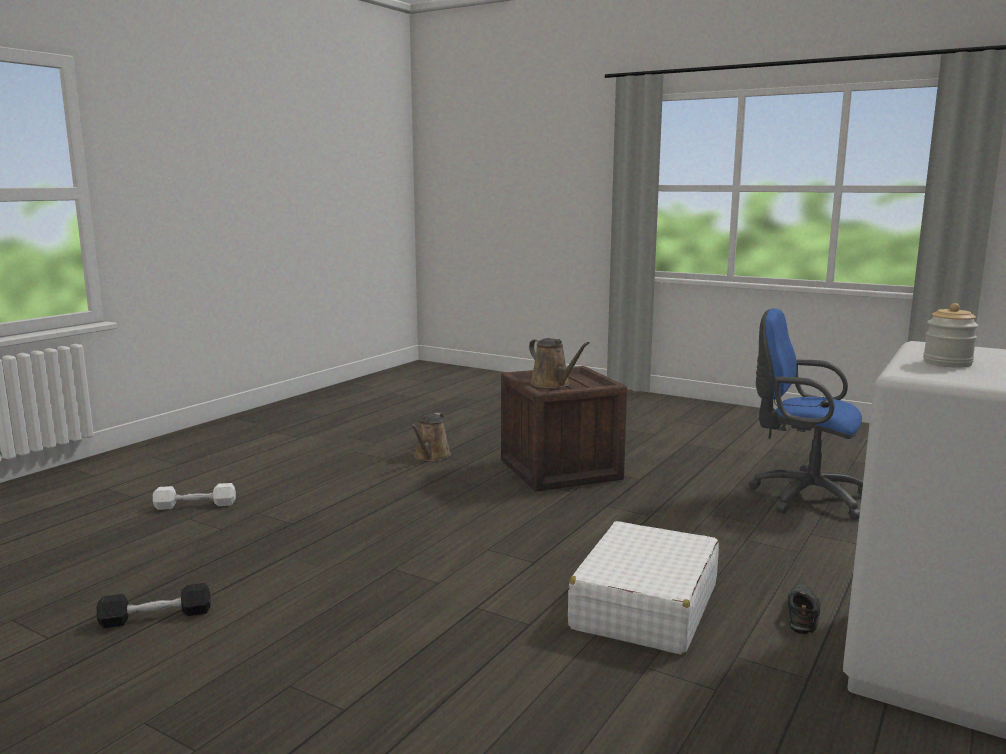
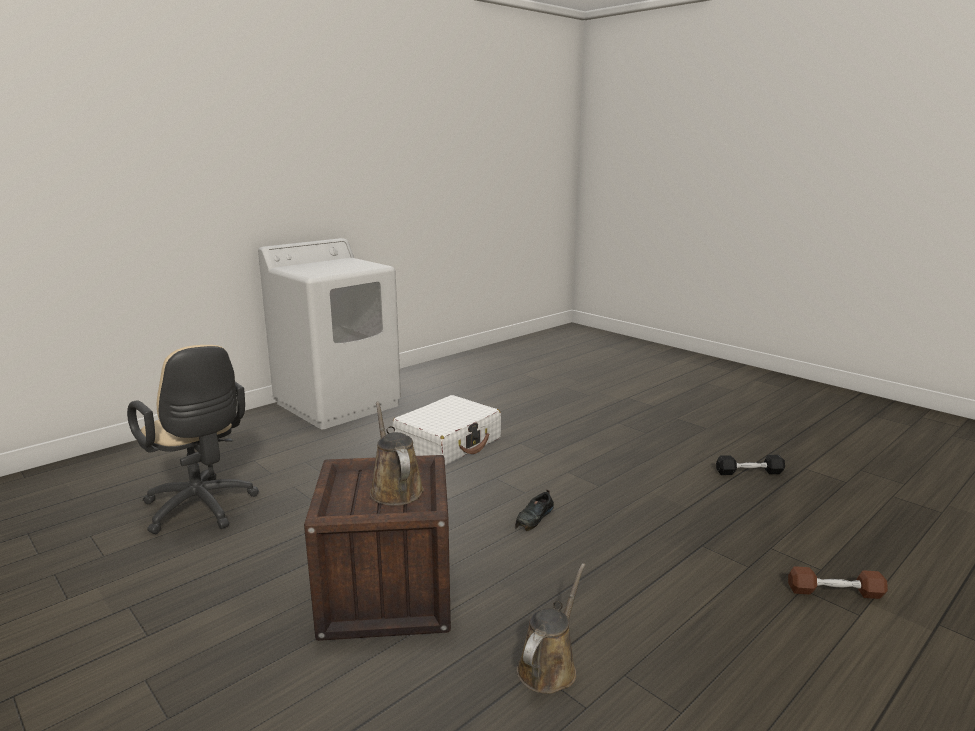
camera: 165 degrees left, 5 degrees up
(195, 505) = (834, 592): white dumbbell -> brown dumbbell
(802, 496) = (202, 509): blue office chair -> beige office chair
(802, 614) = (369, 430): black shoe -> black shoe (534, 518)
(947, 363) = (347, 267): jar -> none

